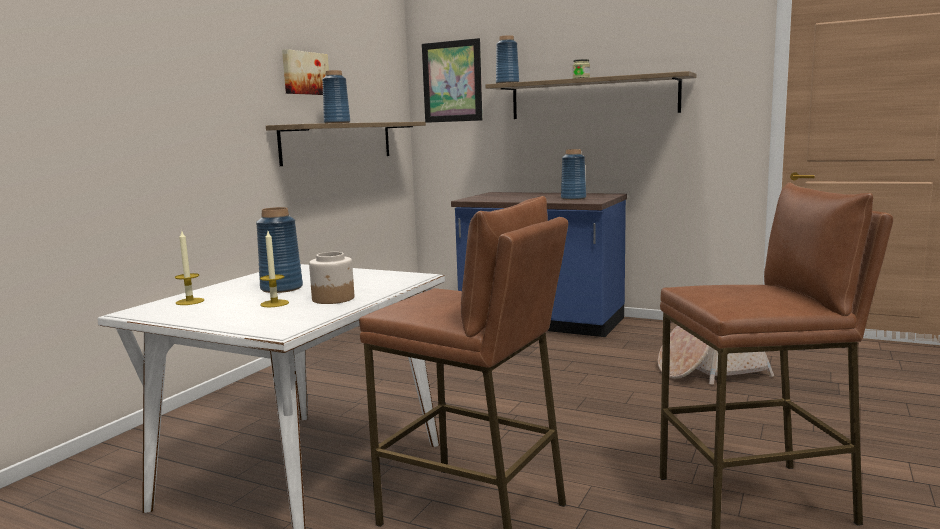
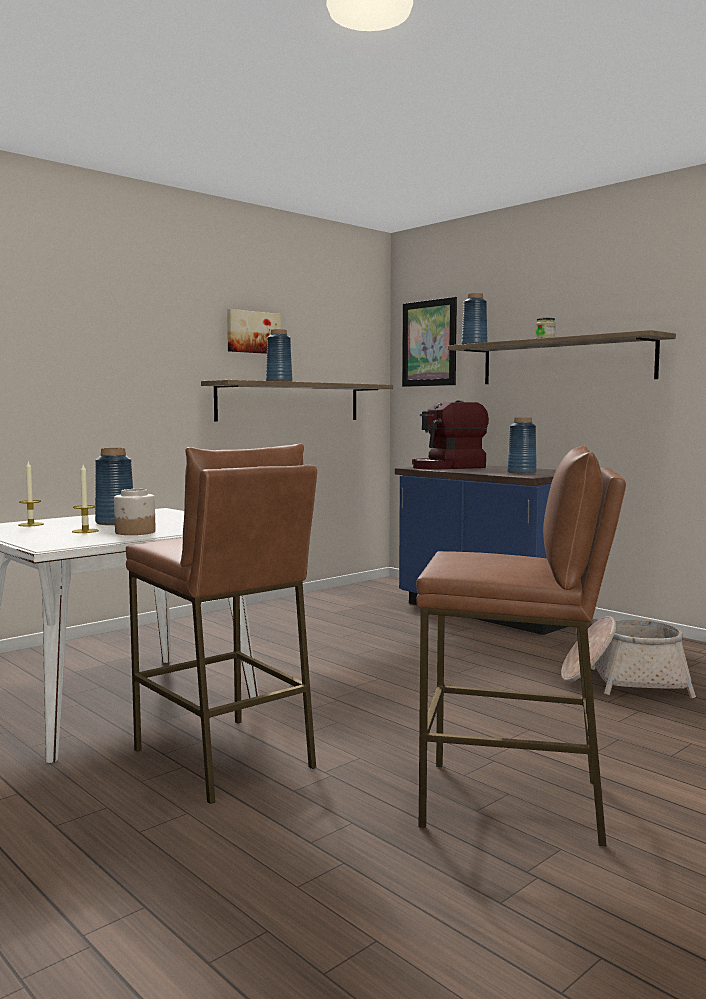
camera: 20 degrees right, 5 degrees down
(496, 197) = (448, 467): none -> coffee machine

